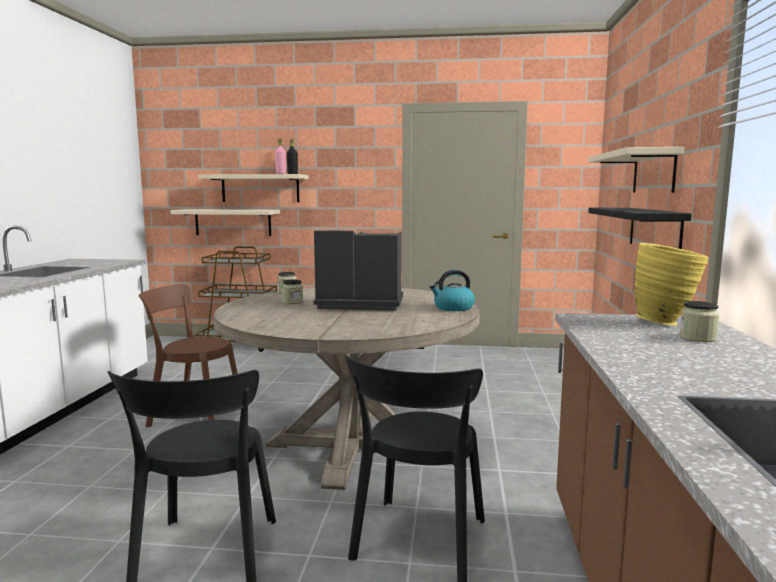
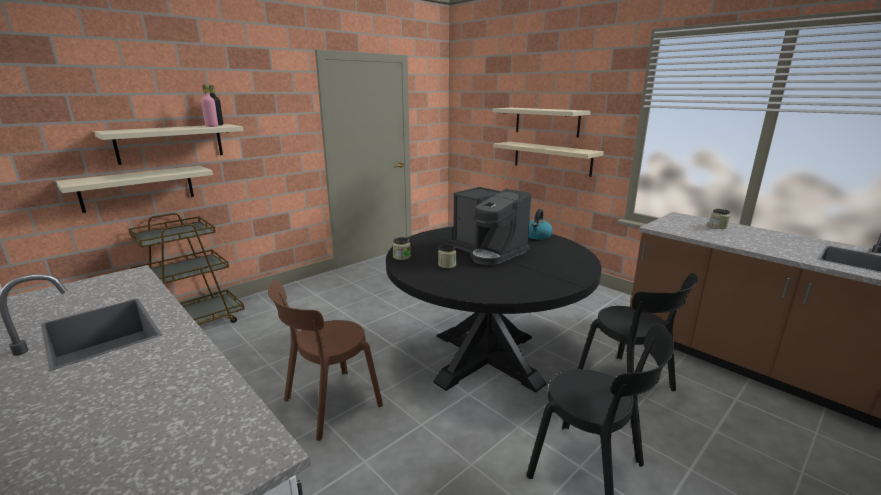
camera: 50 degrees left, 10 degrees up
(350, 446) = (486, 358): beige dining table -> black dining table
(358, 304) = (489, 251): coffee machine -> coffee machine turned 90 degrees counterclockwise
(654, 230) = (552, 158): black shelf -> beige shelf
(666, 323) = (683, 221): yellow vase -> none

